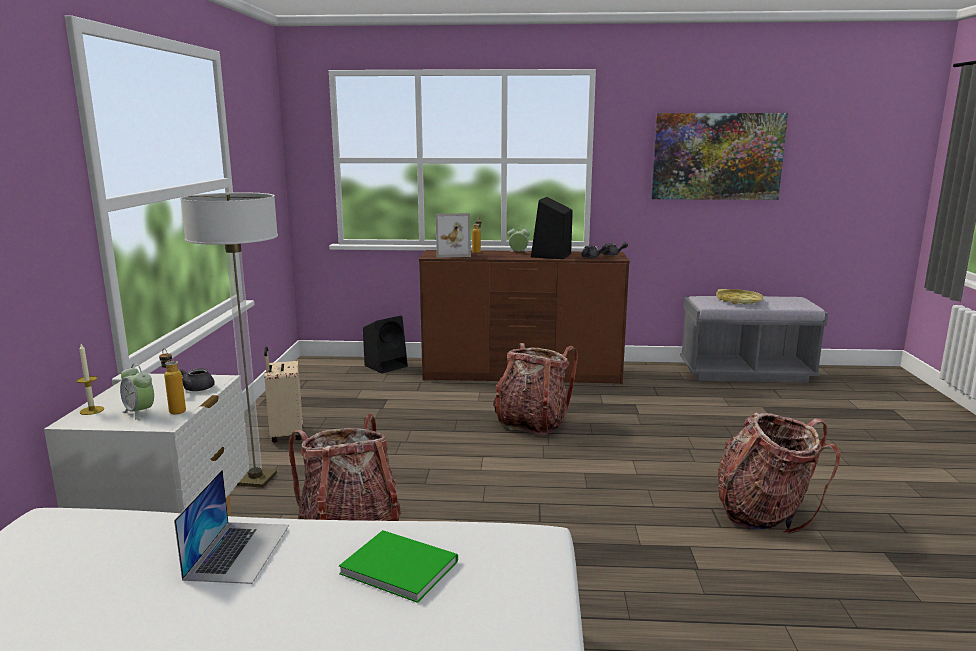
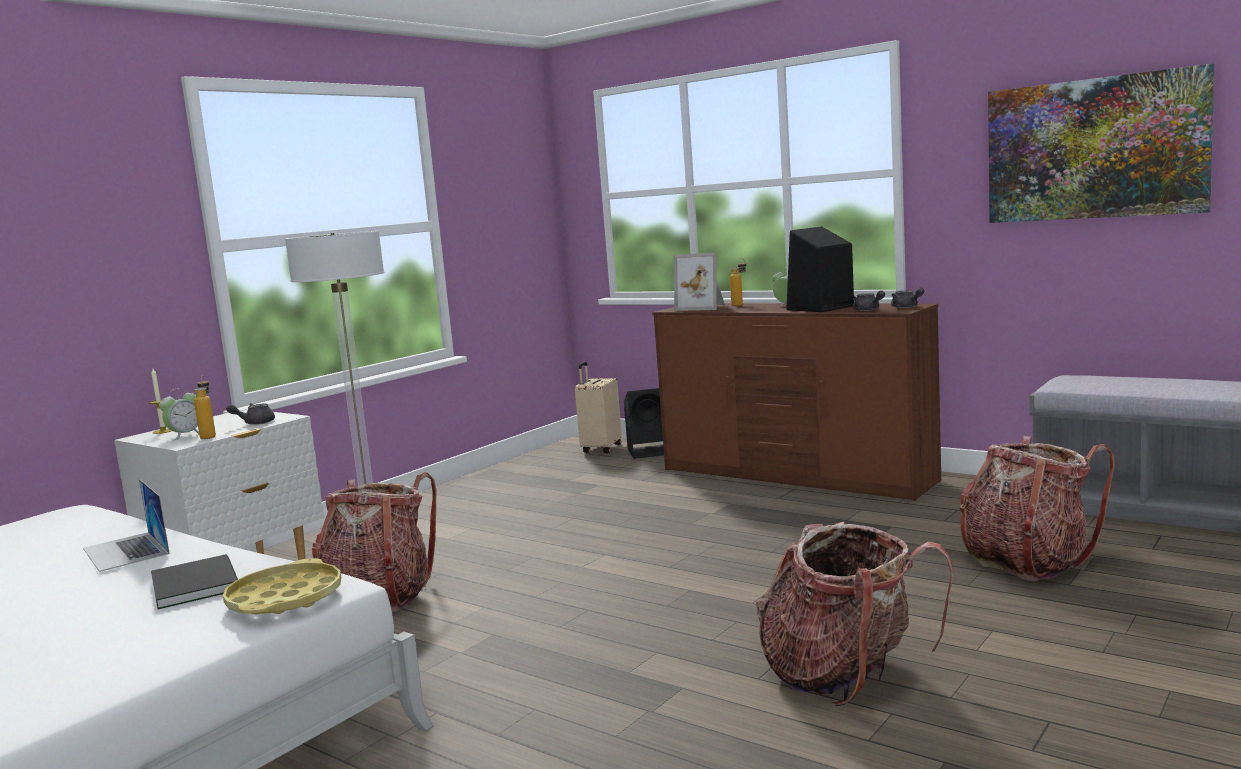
camera: 35 degrees right, 5 degrees down
(140, 413) = (185, 435): alarm clock -> alarm clock turned 120 degrees counterclockwise
(238, 551) = (126, 551): laptop -> laptop turned 105 degrees clockwise
(285, 435) = (453, 506): beige suitcase -> beige suitcase (600, 449)
(398, 565) = (197, 583): green book -> black book
(532, 423) = (717, 529): backpack -> backpack (1027, 562)
(738, 301) = (1119, 383): yellow tray -> yellow tray (284, 599)

